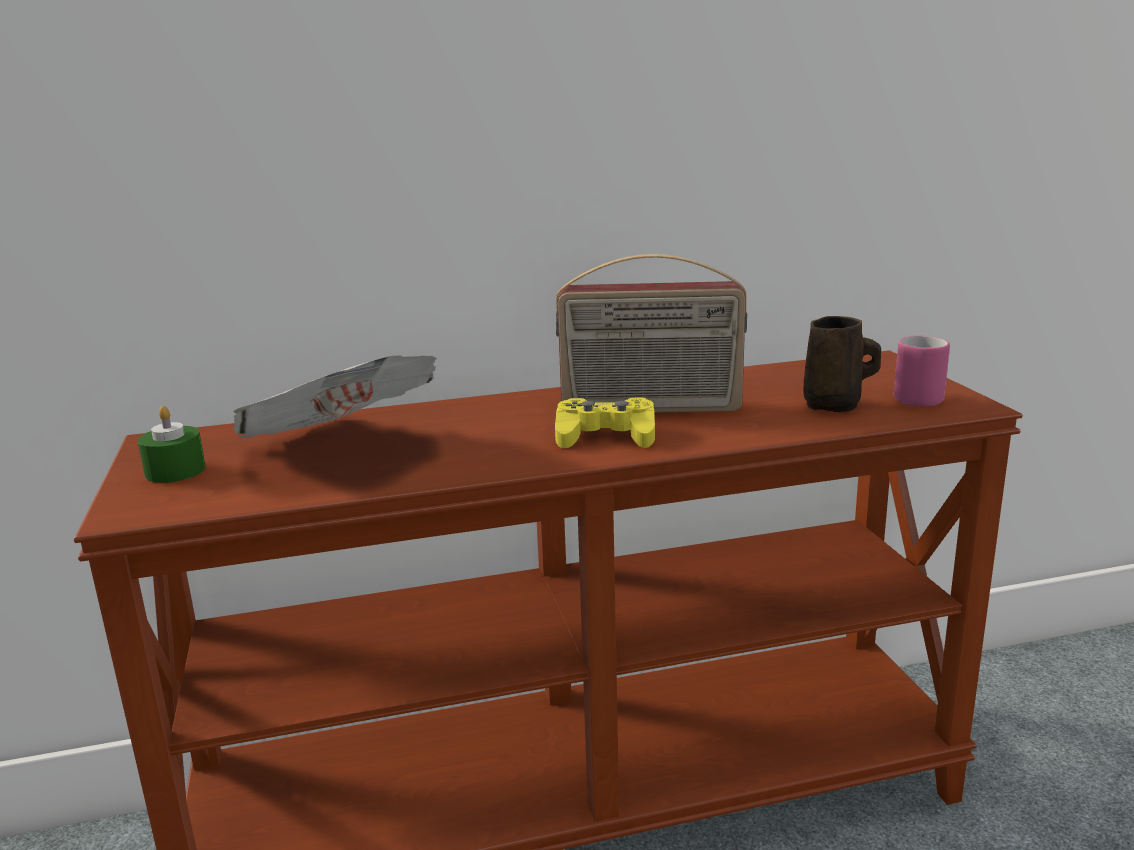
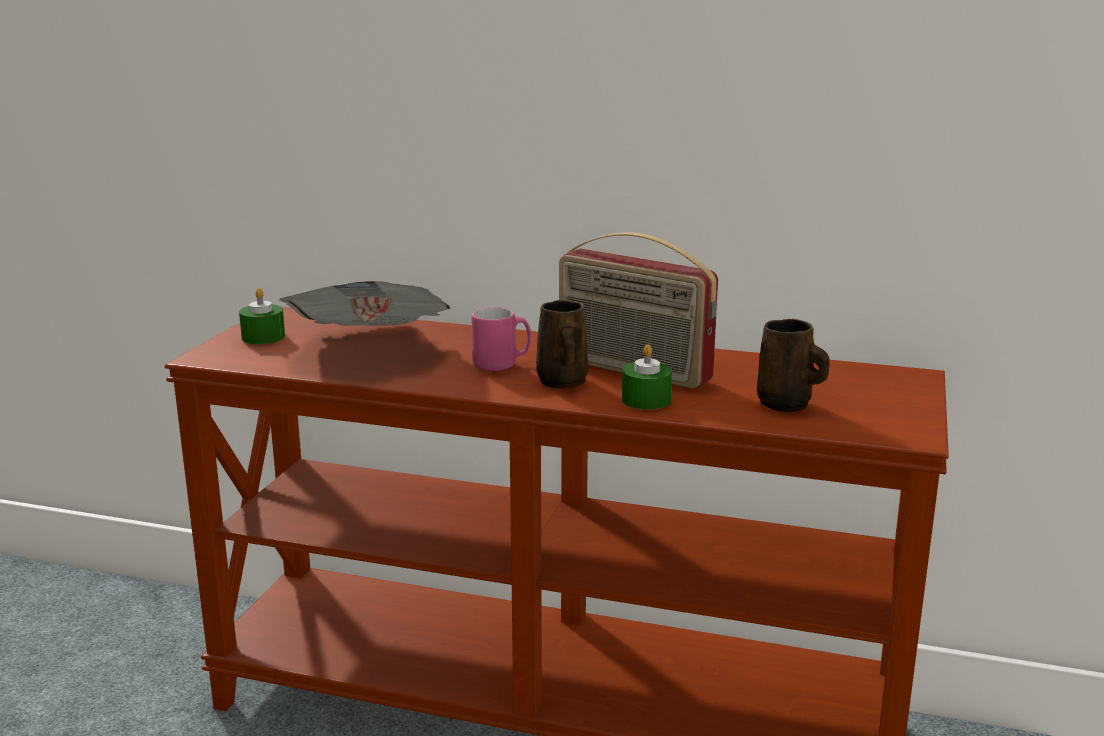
camera: 30 degrees right, 0 degrees up
(605, 435) = (562, 382): yellow game controller -> brown mug
(712, 432) = (646, 400): none -> green candle
(922, 398) = (877, 419): pink mug -> pink mug (502, 365)

